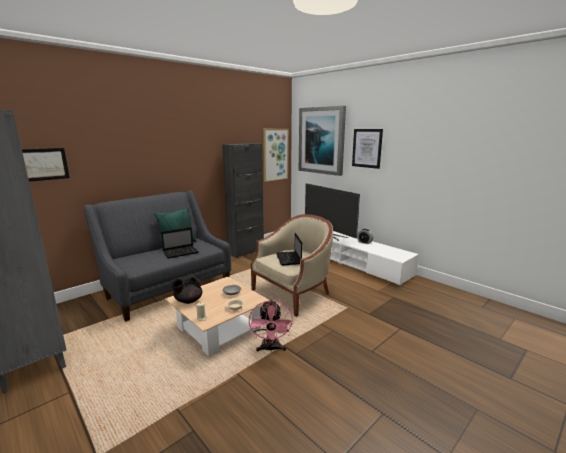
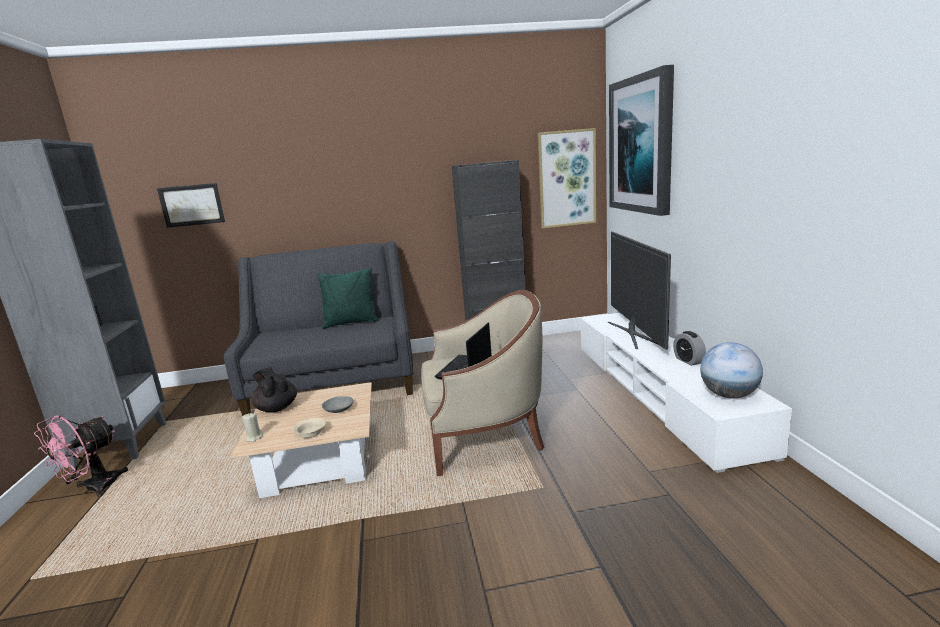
camera: 35 degrees right, 0 degrees up
(181, 252) = (337, 335): laptop -> none
(188, 301) = (276, 408): black teapot -> black teapot turned 60 degrees clockwise
(271, 349) = (340, 518): pink fan -> pink fan (93, 489)
(367, 148) = (706, 153): picture -> none
(395, 253) = (729, 395): none -> globe

